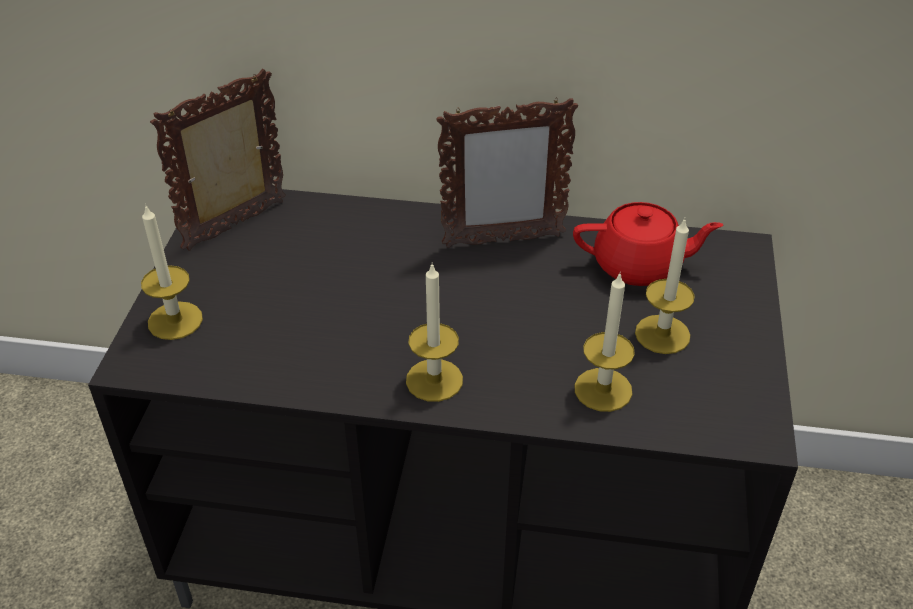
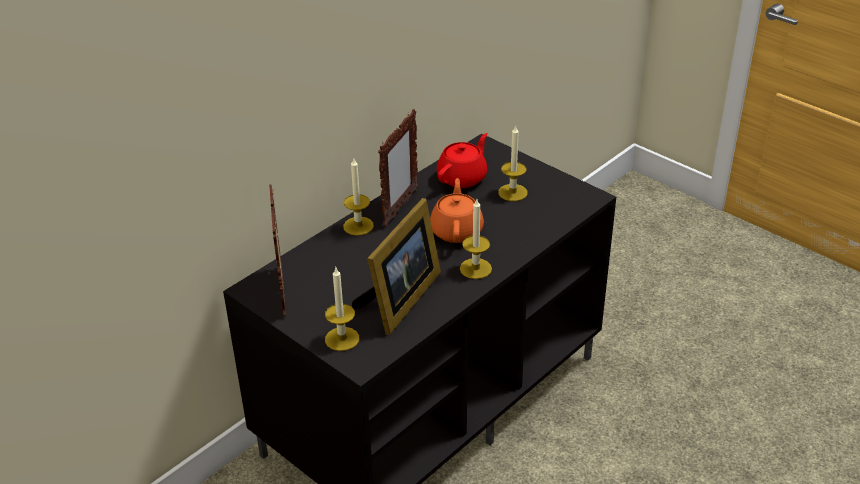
camera: 55 degrees left, 5 degrees down
(296, 336) = (399, 300): none -> picture frame
(506, 318) = (457, 230): none -> orange teapot
(603, 390) = (529, 224): candle -> candle (358, 226)

